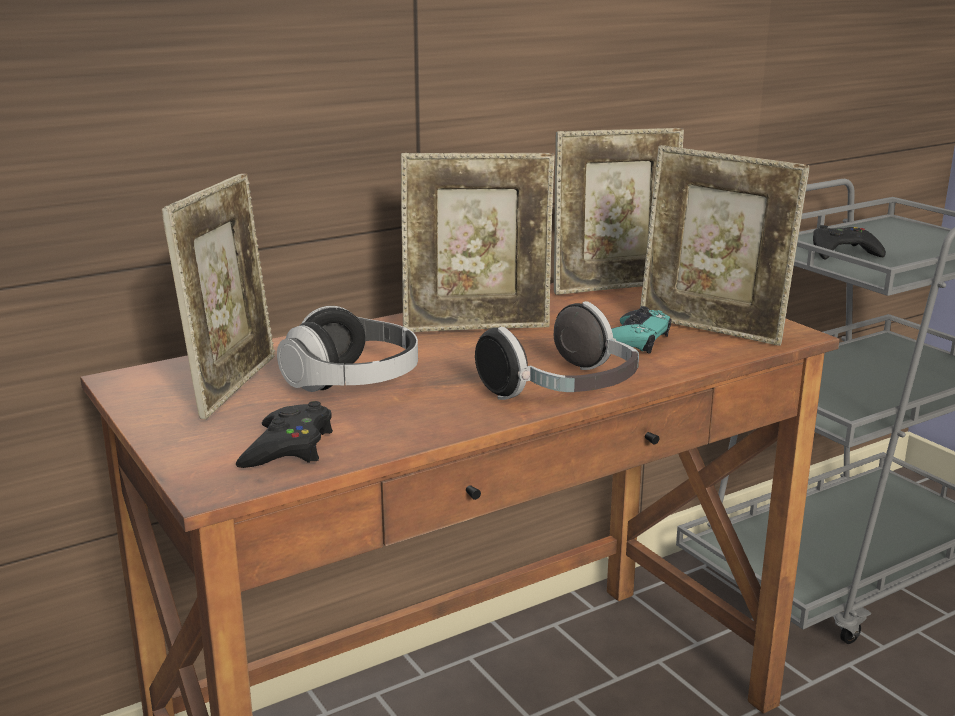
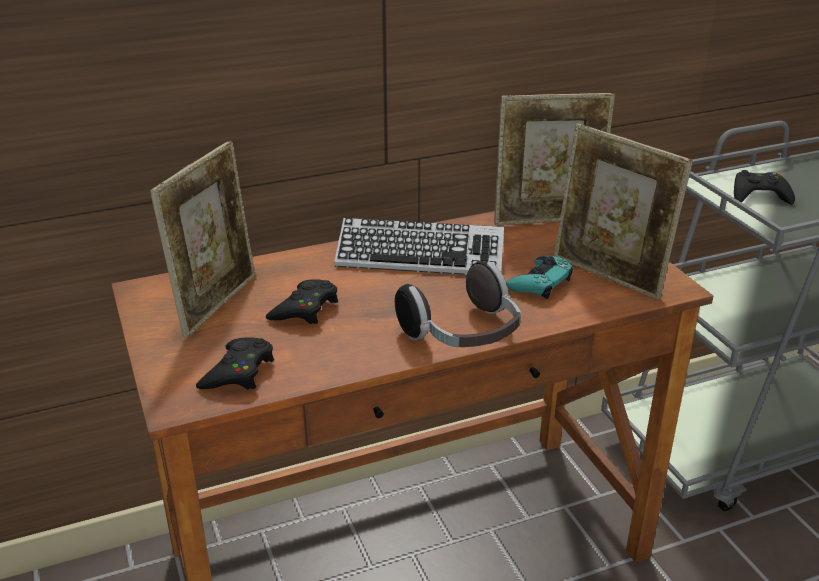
camera: 10 degrees right, 10 degrees up
(352, 382) = (305, 309): headphones -> black game controller
(477, 327) = (420, 257): picture frame -> keyboard

